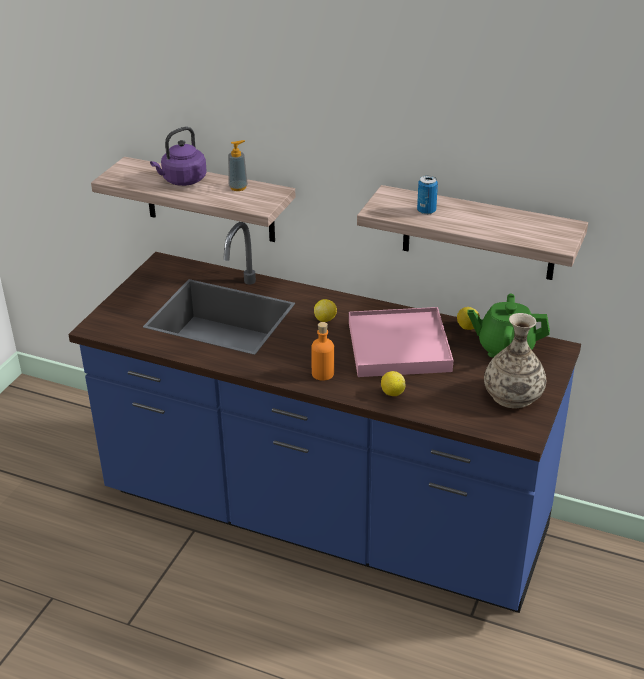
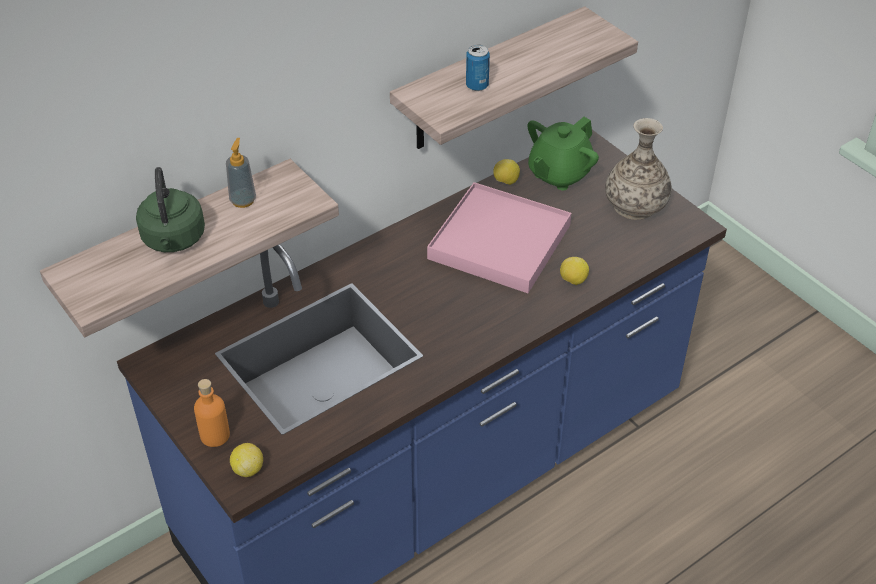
camera: 60 degrees left, 10 degrees up
(182, 181) = (174, 240): purple kettle -> green kettle
(323, 373) = (502, 316): orange bottle -> orange bottle (215, 435)
(325, 319) = (405, 273): lemon -> lemon (248, 469)

